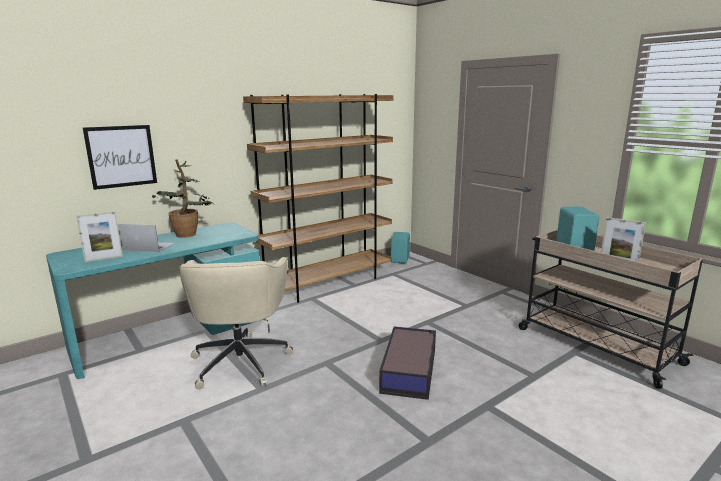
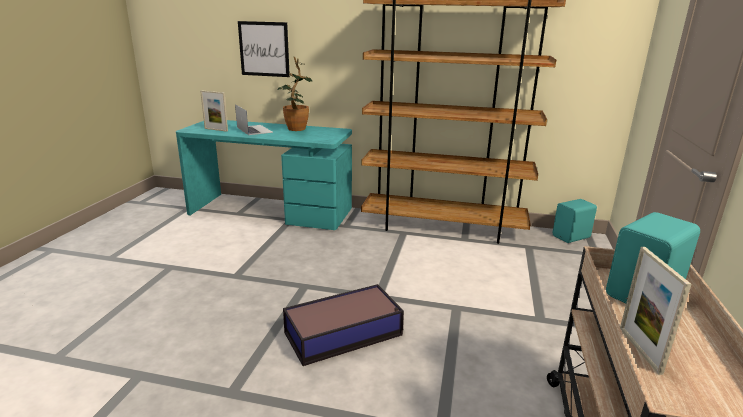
camera: 50 degrees right, 5 degrees up
(241, 360) = (265, 250): beige office chair -> none

